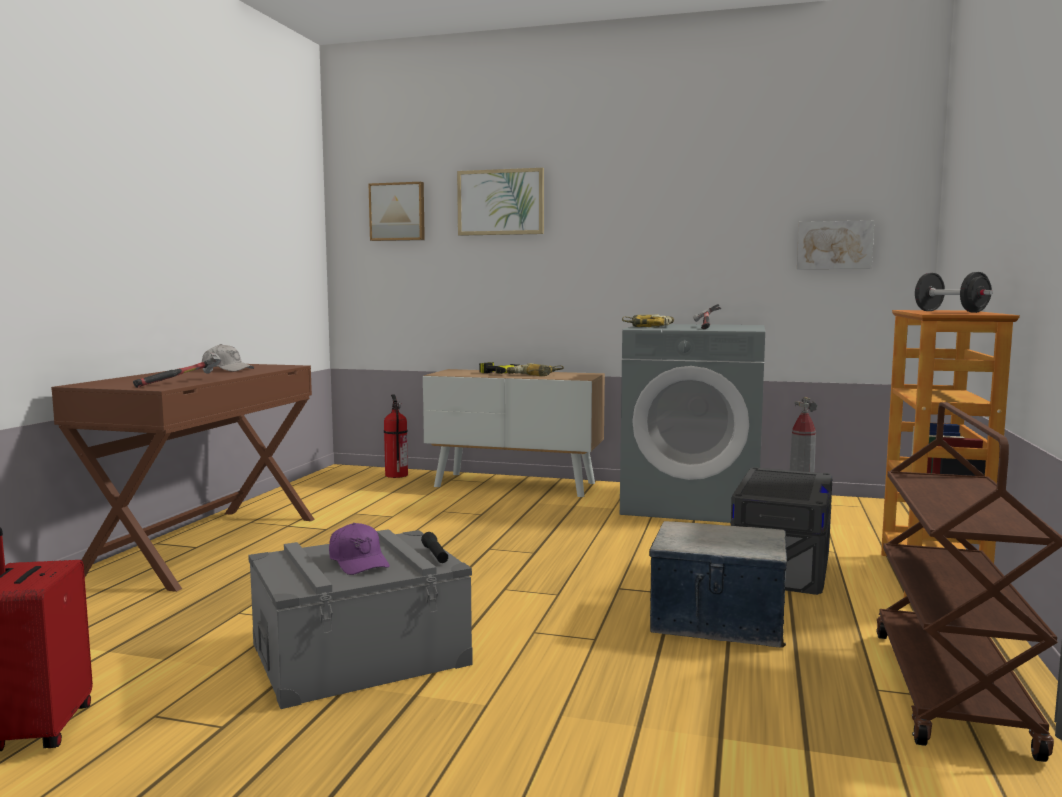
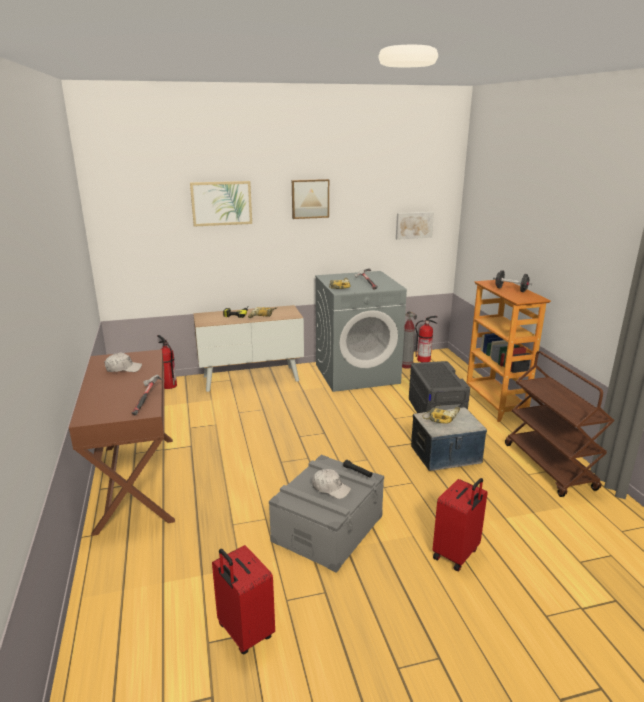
camera: 30 degrees left, 15 degrees up
(358, 562) = (331, 488): purple cap -> white cap
(398, 212) = (145, 210): picture -> picture (310, 198)
(530, 757) = (456, 554): none -> red suitcase
(712, 532) = (441, 417): none -> power drill
(847, 507) = (424, 360): none -> fire extinguisher

